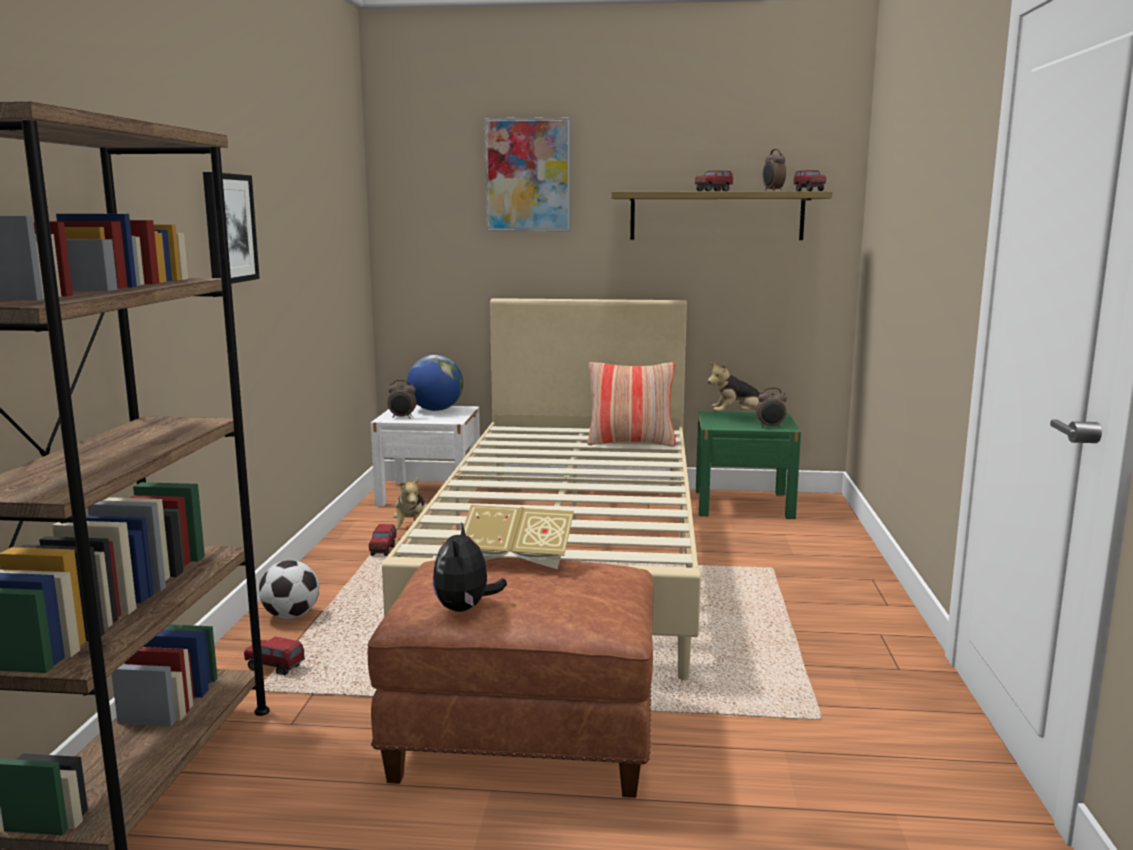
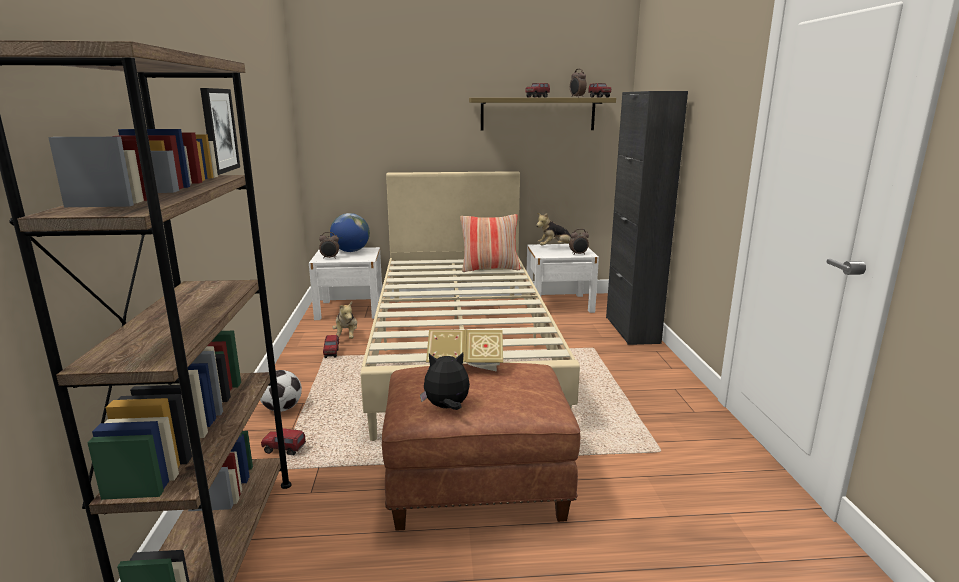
camera: 10 degrees left, 5 degrees up
(465, 609) = (447, 407): plush toy -> plush toy turned 90 degrees clockwise
(528, 175) = (409, 85): picture -> none
(743, 504) = (559, 304): green nightstand -> white nightstand
(845, 547) = (632, 330): none -> black cabinet

